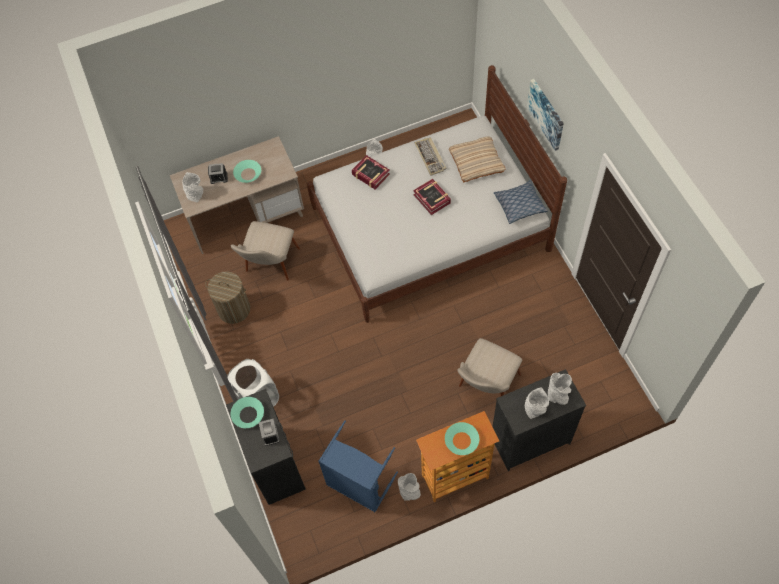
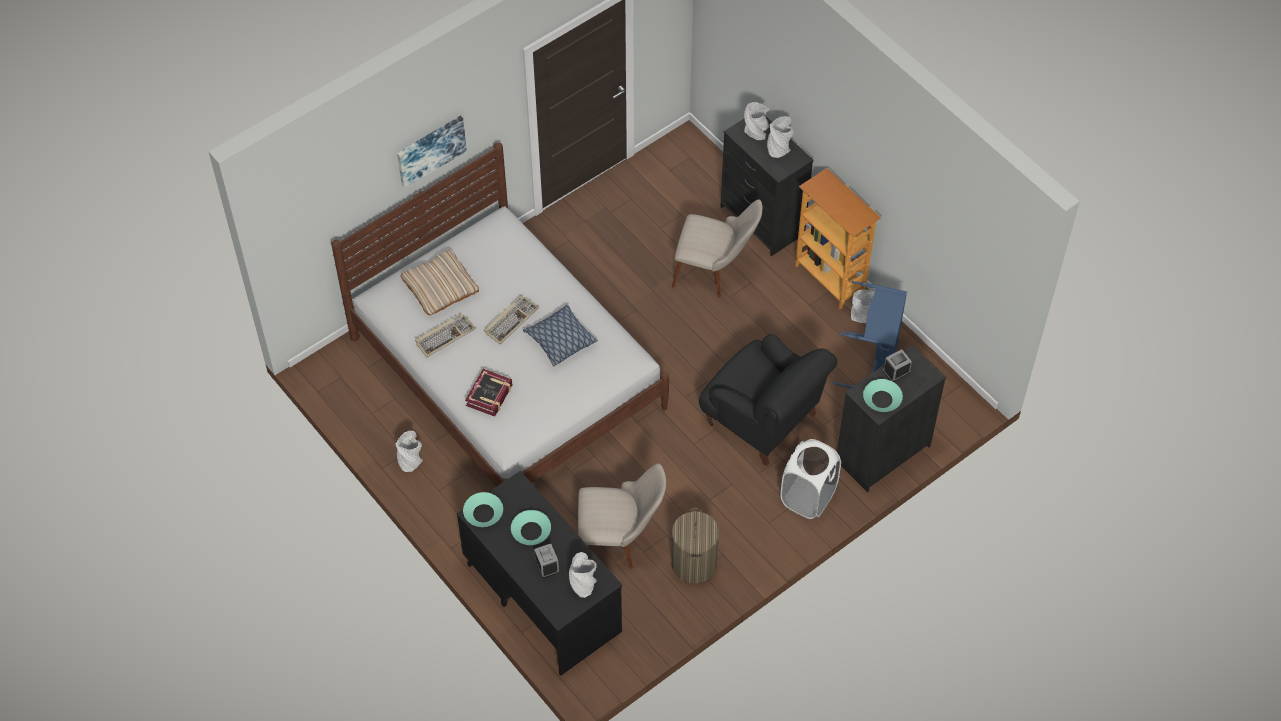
camera: 110 degrees left, 5 degrees down
(246, 215) = (541, 596): beige desk -> black desk
(334, 386) = (763, 420): none -> black armchair
(432, 199) = (511, 320): book -> keyboard
(461, 440) = (838, 198): turquoise bowl -> turquoise bowl (483, 513)
(519, 205) = (496, 231): pillow -> pillow (560, 340)

